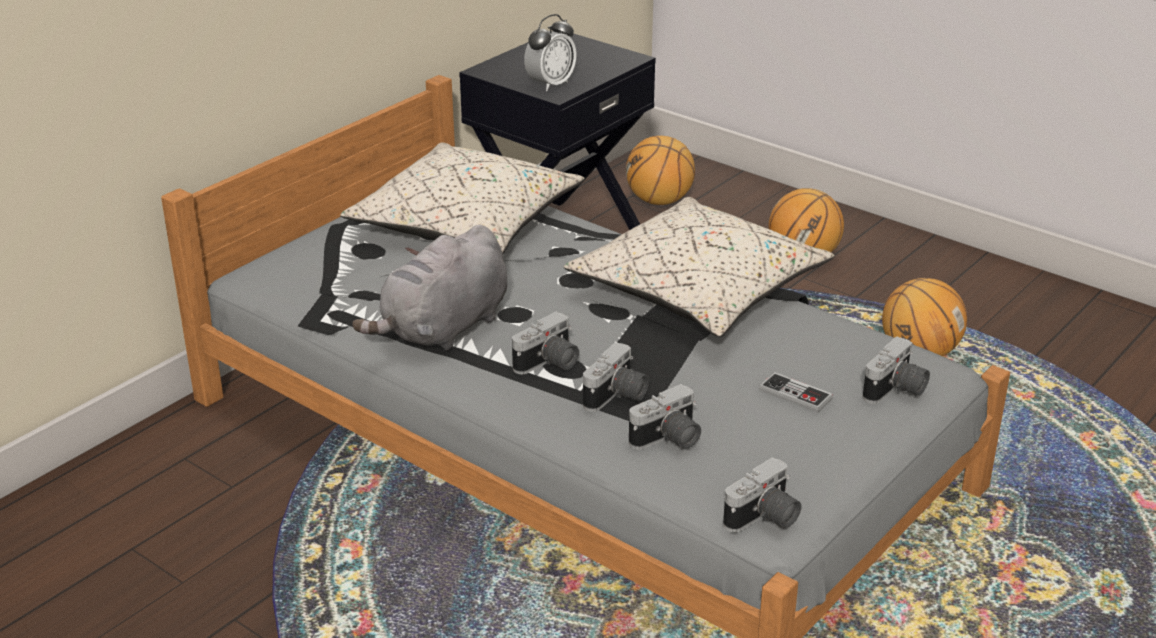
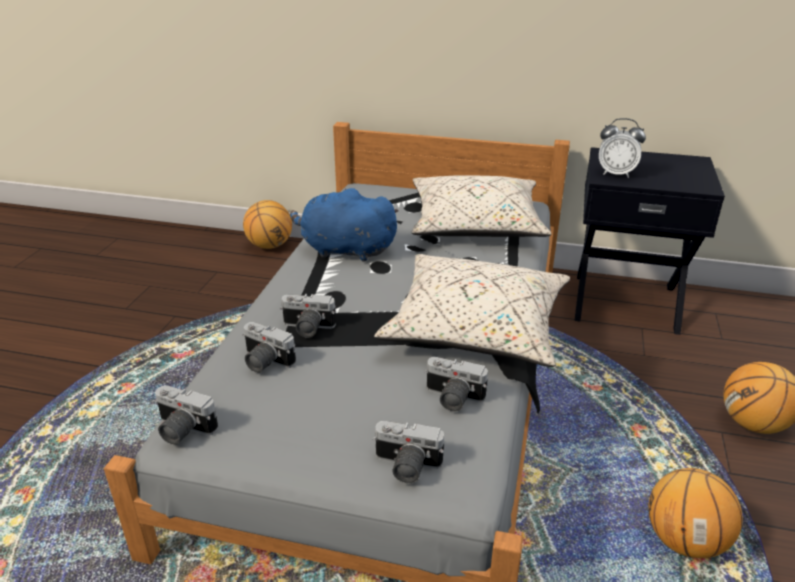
camera: 65 degrees right, 0 degrees up
(443, 329) = (344, 250): grey plush toy -> blue plush toy
(549, 364) = (330, 294): camera -> camera (452, 399)
(659, 201) = (734, 328): basketball -> basketball (269, 246)
(795, 395) = (361, 408): game controller -> none

